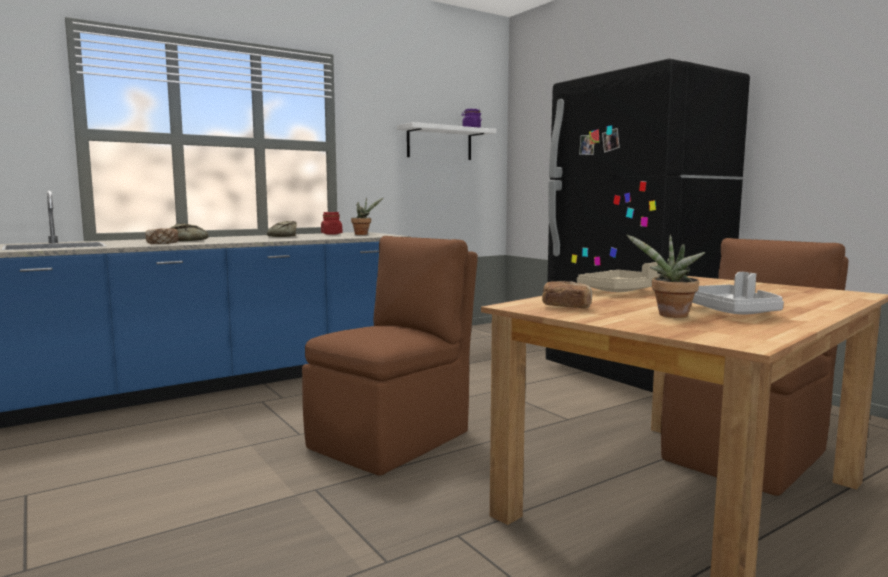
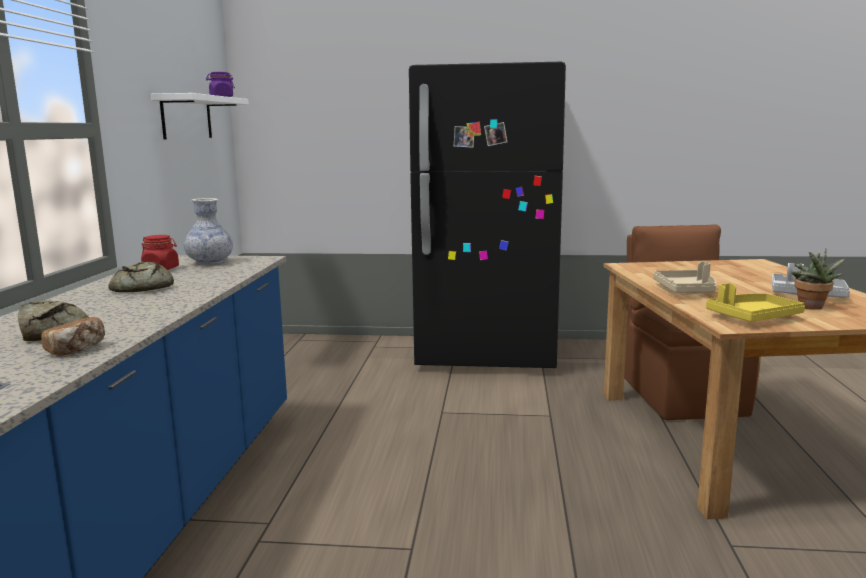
camera: 50 degrees left, 5 degrees up
(363, 234) = (210, 262): potted plant -> vase
(393, 439) = (496, 501): brown chair -> none
(566, 307) = (752, 317): bread -> yellow tray

